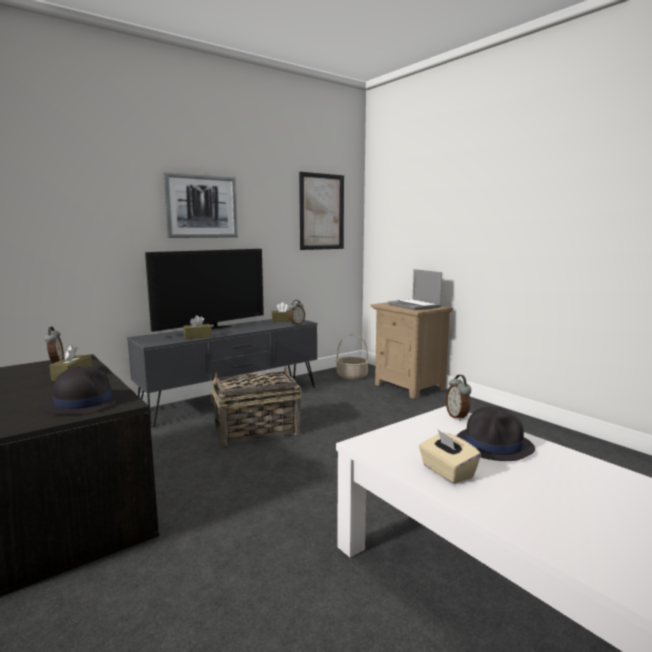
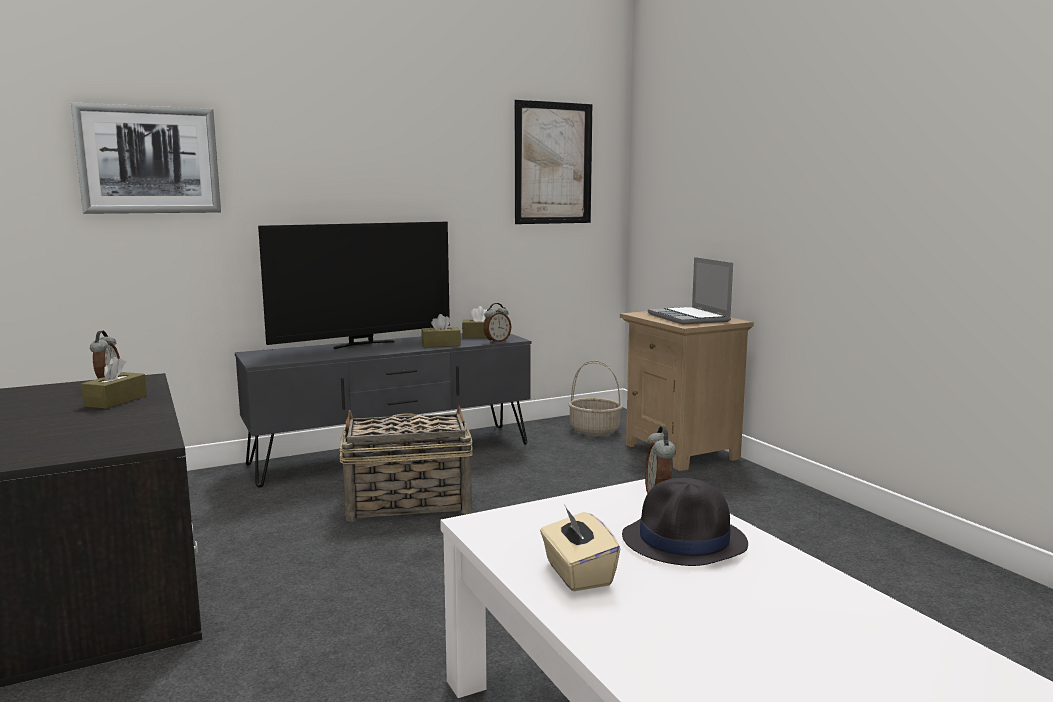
camera: 10 degrees right, 0 degrees up
(83, 402) = (103, 437): black hat -> none
(197, 336) = (334, 355): brown tissue box -> brown tissue box (441, 345)
(202, 206) = (353, 156): picture -> picture (149, 160)

